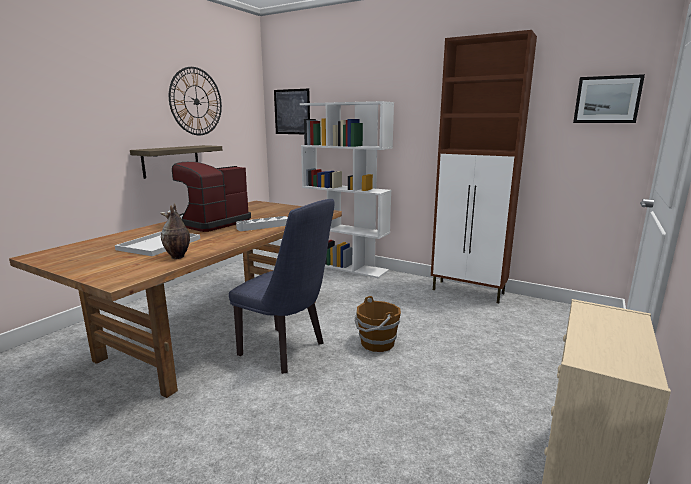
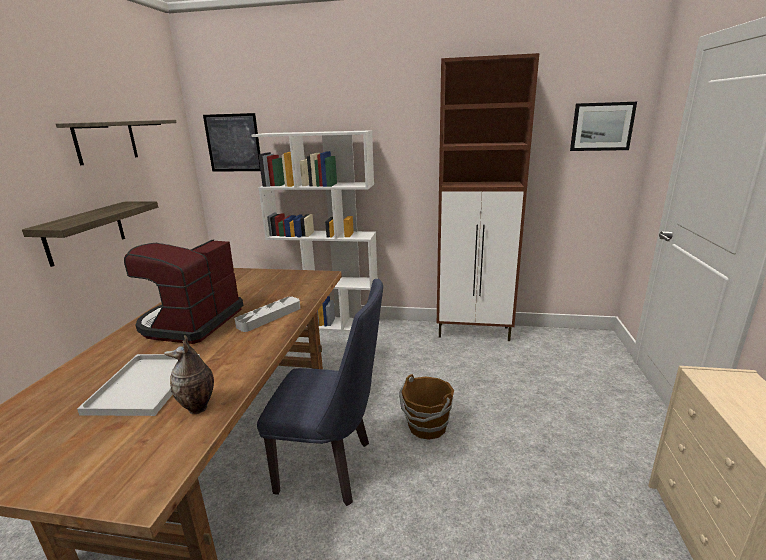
camera: 20 degrees left, 5 degrees up
(196, 101) = (106, 141): wall clock -> shelf

